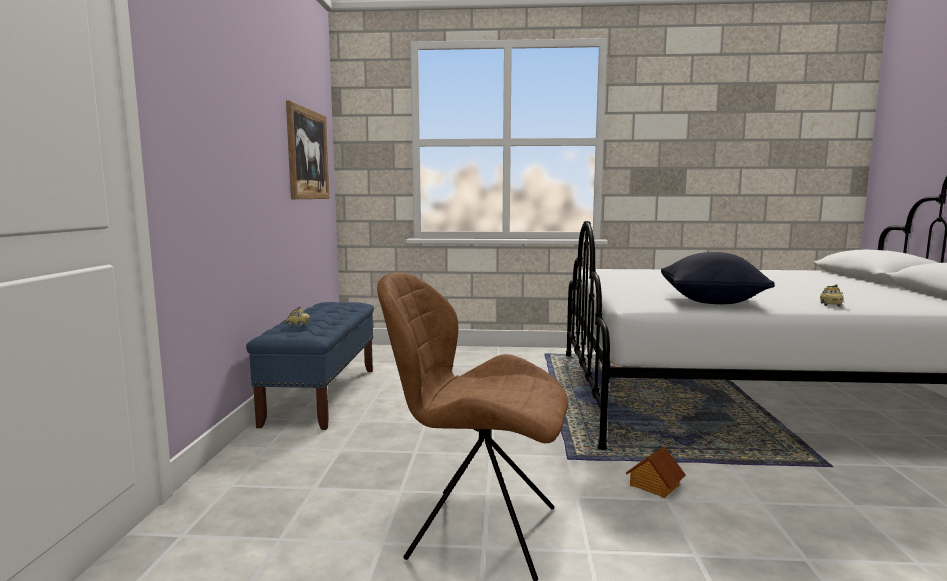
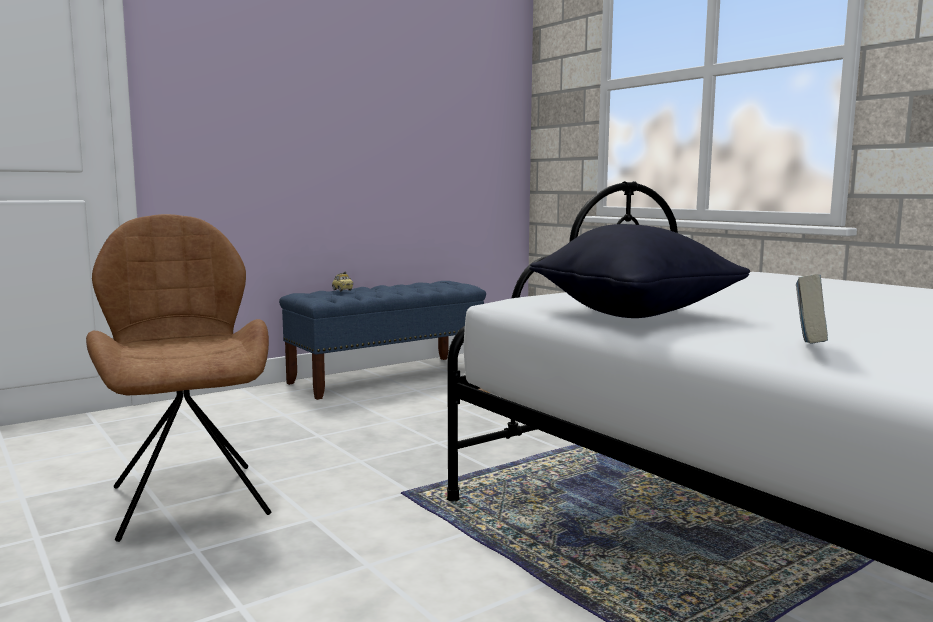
camera: 50 degrees right, 0 degrees up
(308, 154) = (452, 111): picture -> none
(654, 485) = (397, 550): toy house -> none
(830, 305) = (808, 349): toy car -> book

